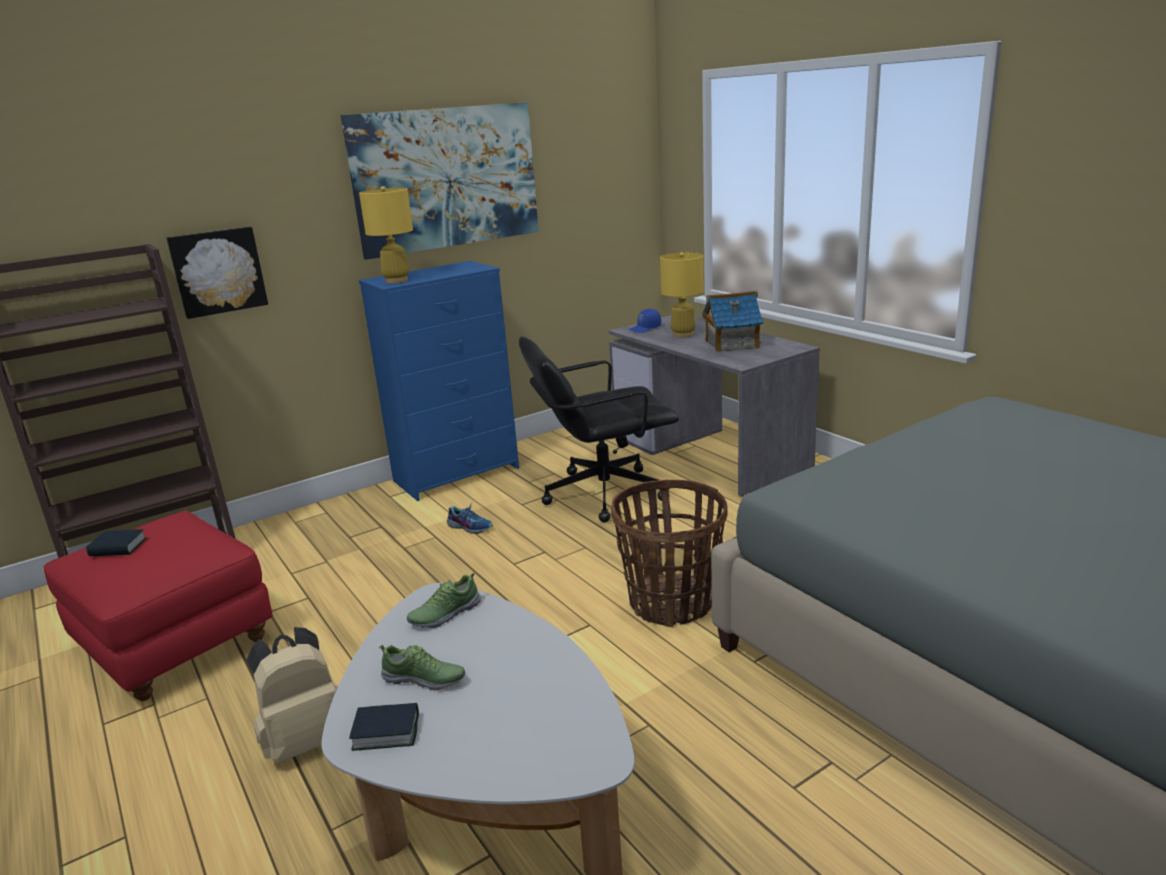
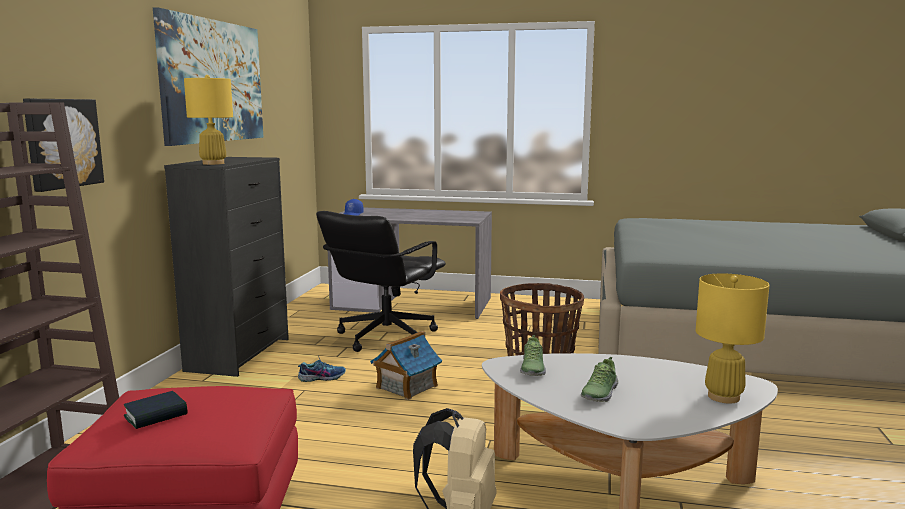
camera: 45 degrees left, 10 degrees down
(386, 732) = (639, 416): book -> none
(424, 679) = (599, 393): shoe -> shoe turned 150 degrees clockwise
(457, 474) = (239, 354): blue dresser -> black dresser
(683, 335) = (390, 214): yellow table lamp -> yellow table lamp (724, 397)
(731, 344) = (436, 215): toy house -> toy house (406, 387)

